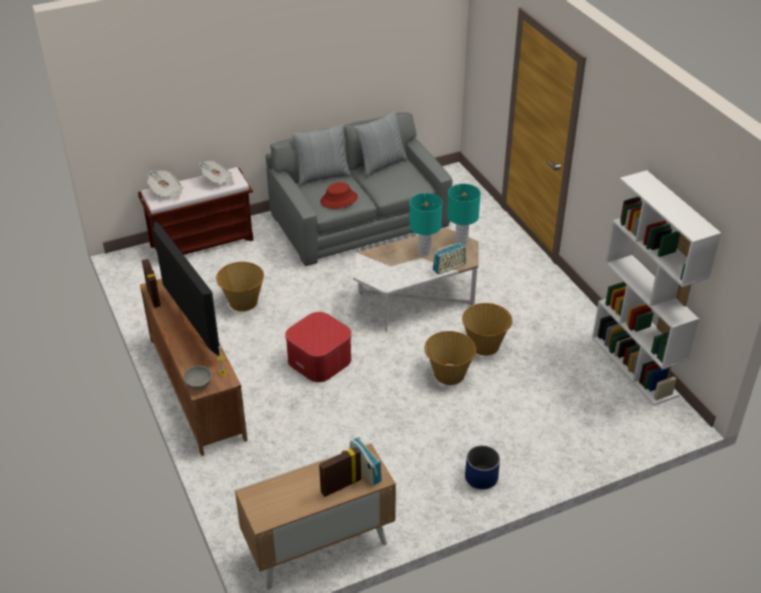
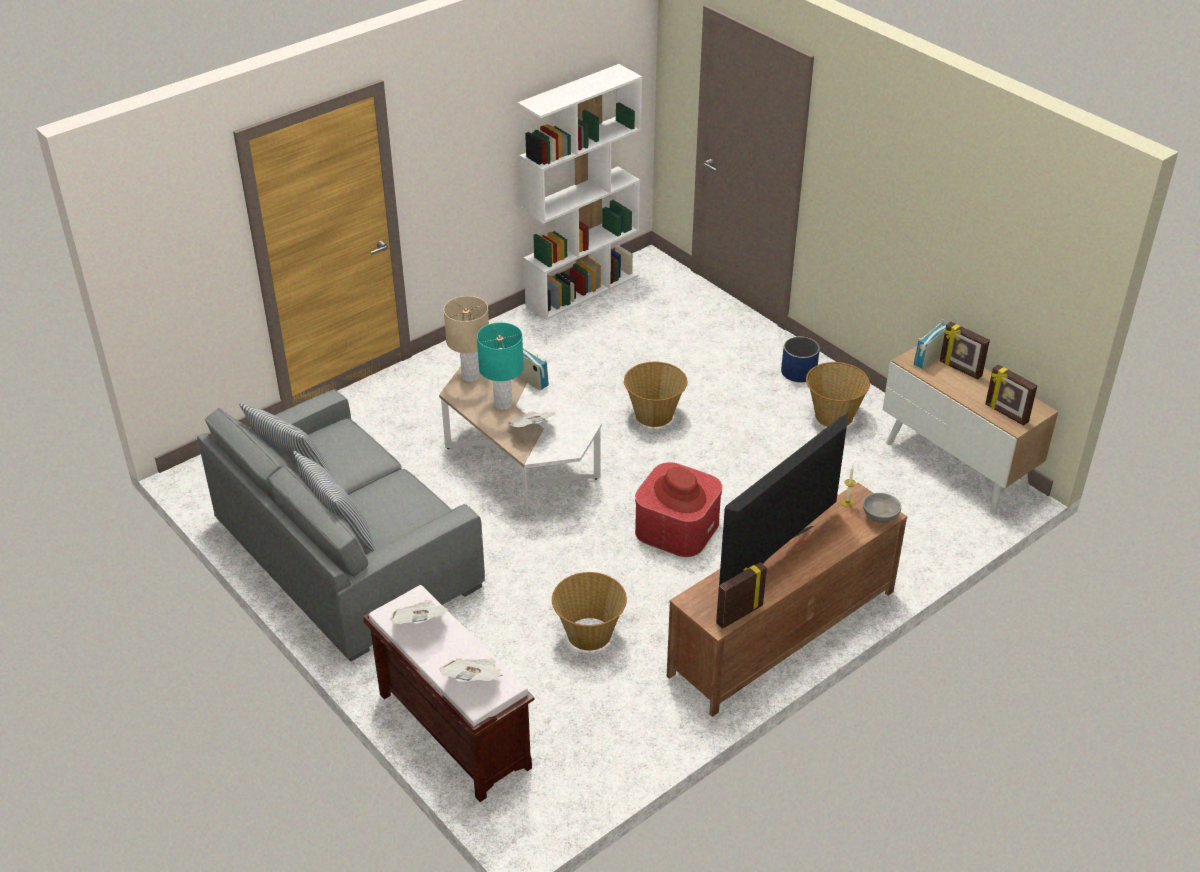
camera: 105 degrees left, 0 degrees up
(267, 494) = (1006, 414): none -> picture frame
(339, 200) = (406, 499): red hat -> red hat (680, 494)
(392, 260) = (531, 428): none -> newspaper
(461, 242) = (470, 376): turquoise table lamp -> beige table lamp
(485, 345) = (590, 394): basket -> basket (833, 416)

